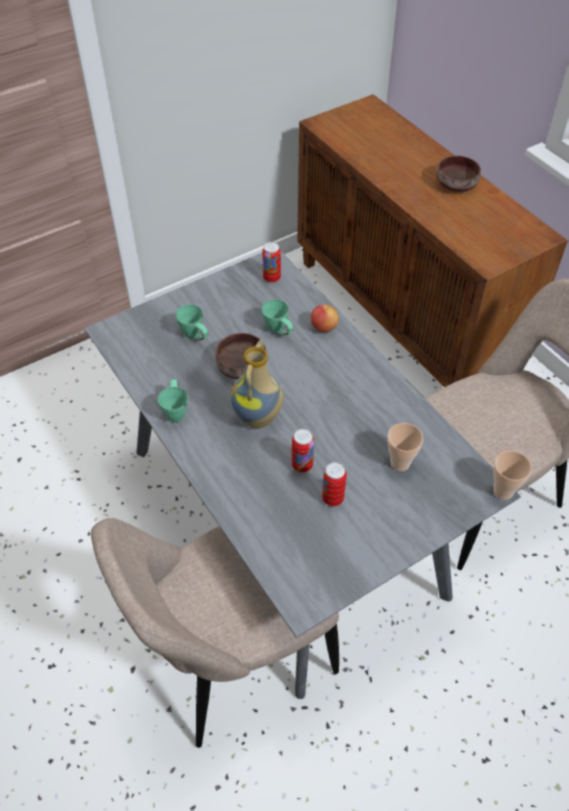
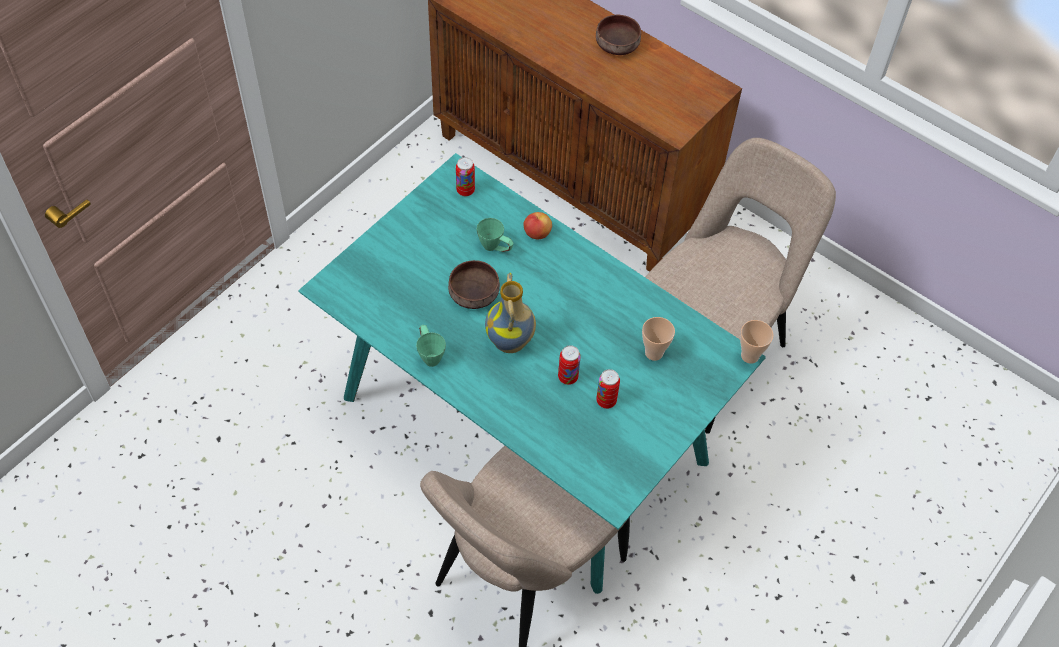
camera: 20 degrees left, 5 degrees up
(195, 337) = (415, 273): green mug -> none
(287, 520) = (526, 428): grey dining table -> turquoise dining table

